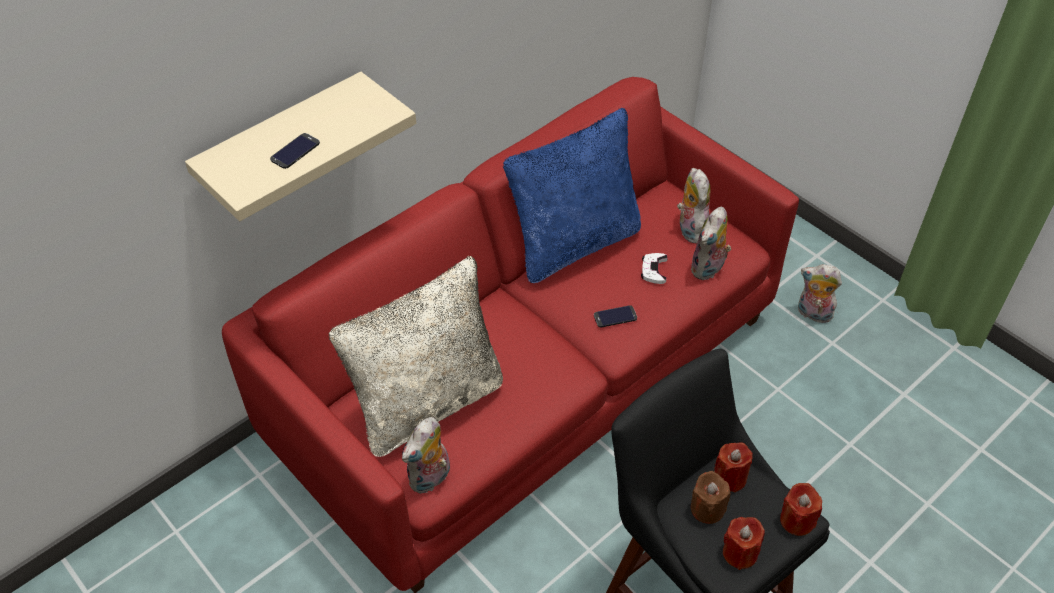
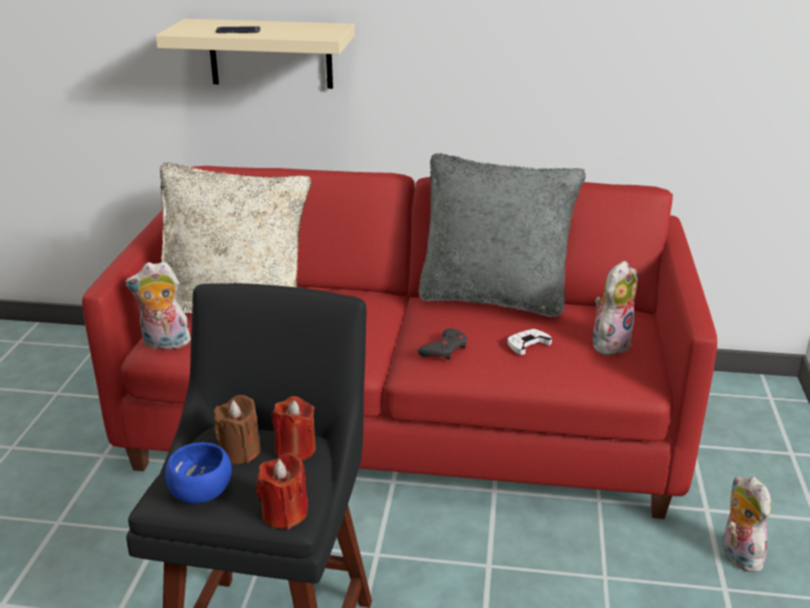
camera: 50 degrees right, 20 degrees down
(576, 246) = (494, 301): blue pillow -> grey pillow
(615, 316) = (444, 349): phone -> grey game controller
(708, 269) = (579, 372): plush toy -> none
(740, 553) = (203, 492): red candle -> blue bowl

